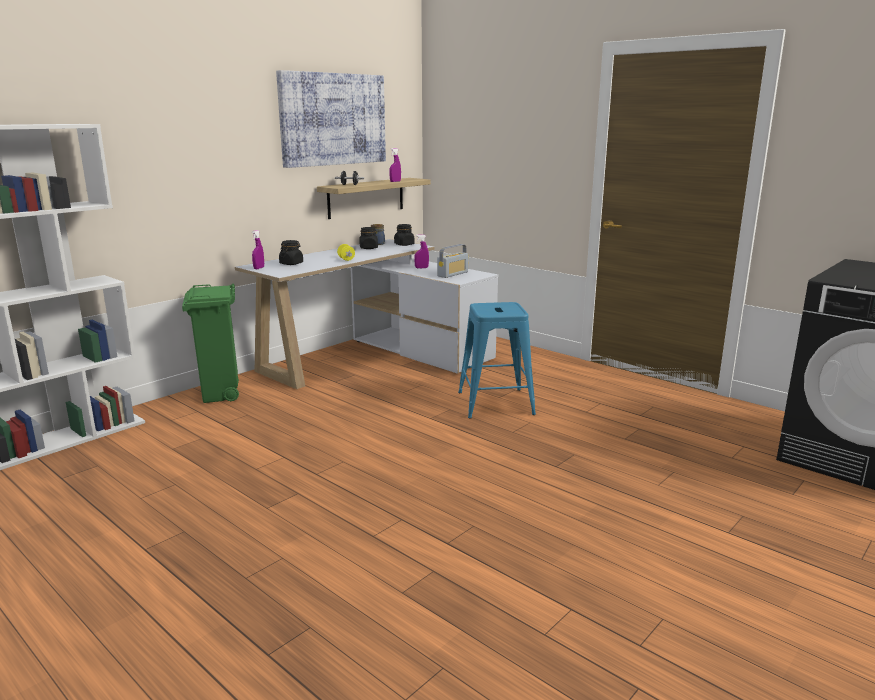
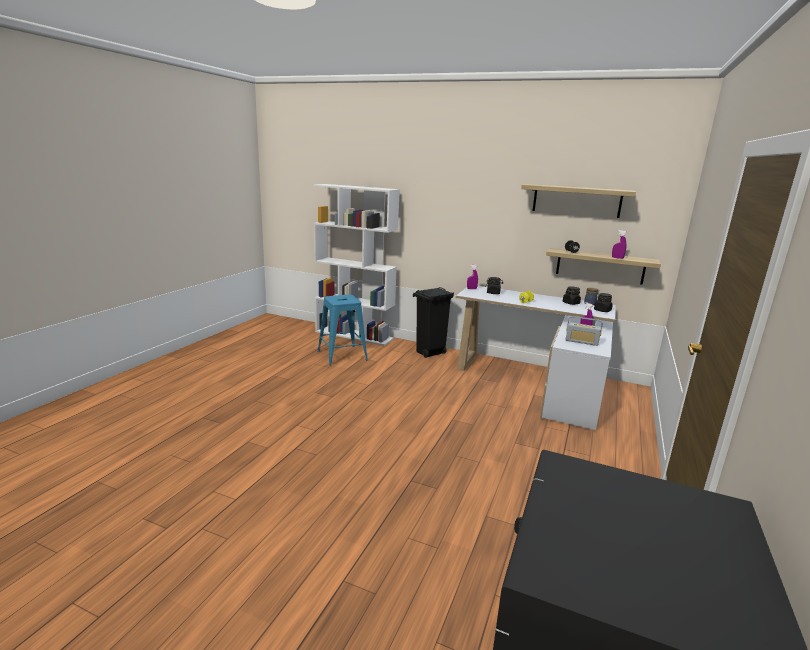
camera: 70 degrees right, 0 degrees up
(220, 395) = (429, 353): green trash can -> black trash can
(332, 119) = (576, 200): picture -> shelf
(495, 403) = (501, 442): blue stool -> blue stool (342, 355)

